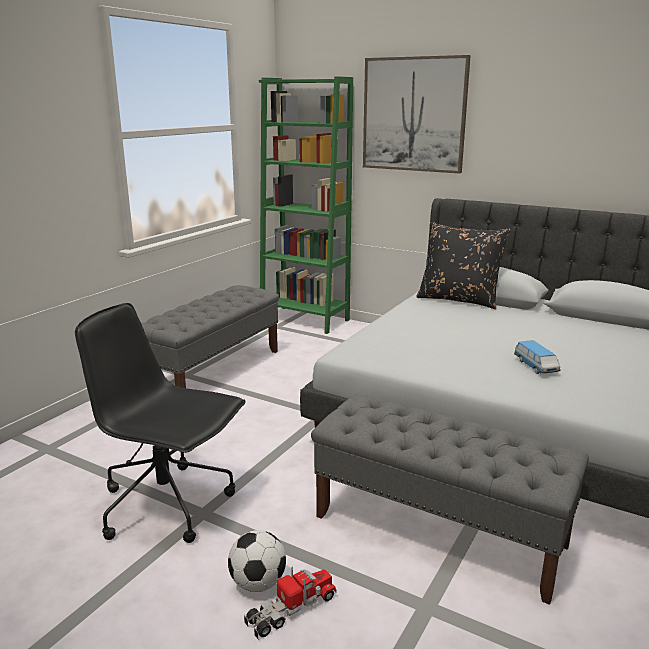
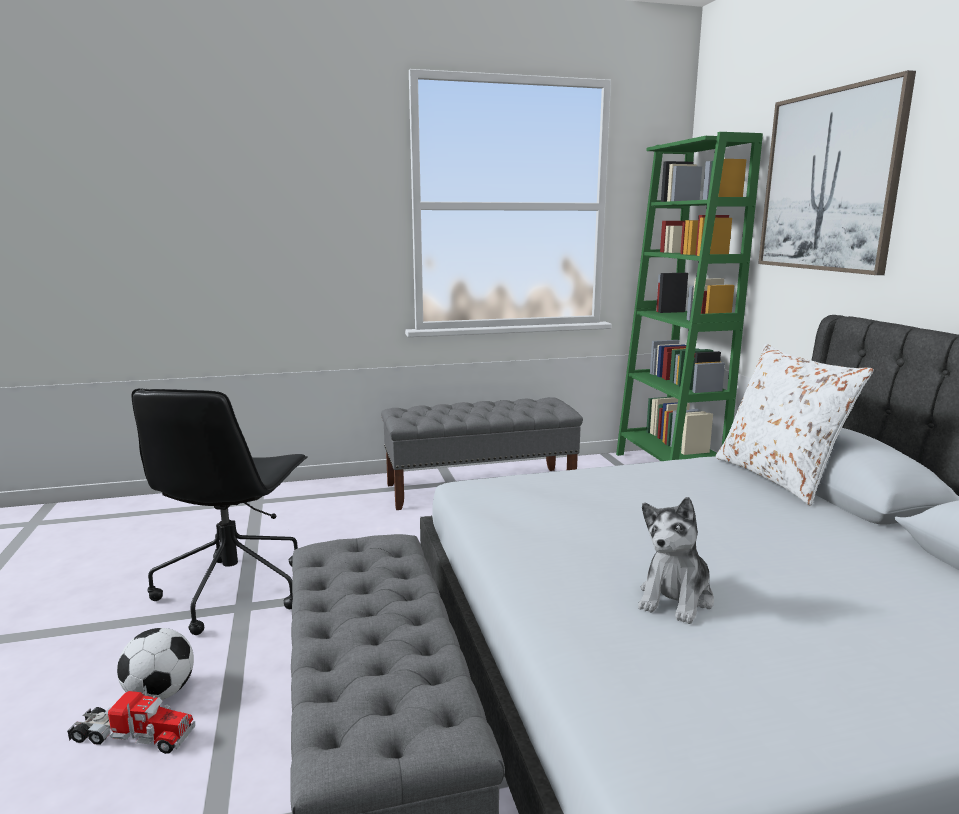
camera: 45 degrees right, 5 degrees down
(171, 507) = (236, 588): black office chair -> black office chair turned 150 degrees counterclockwise
(459, 299) = (778, 477): black pillow -> white pillow
(535, 366) = (676, 598): toy car -> plush toy

